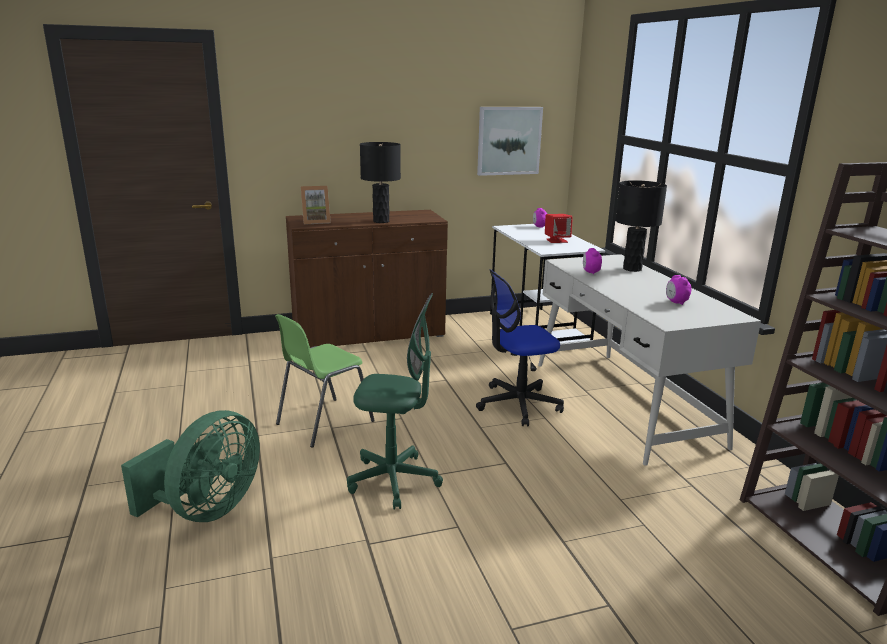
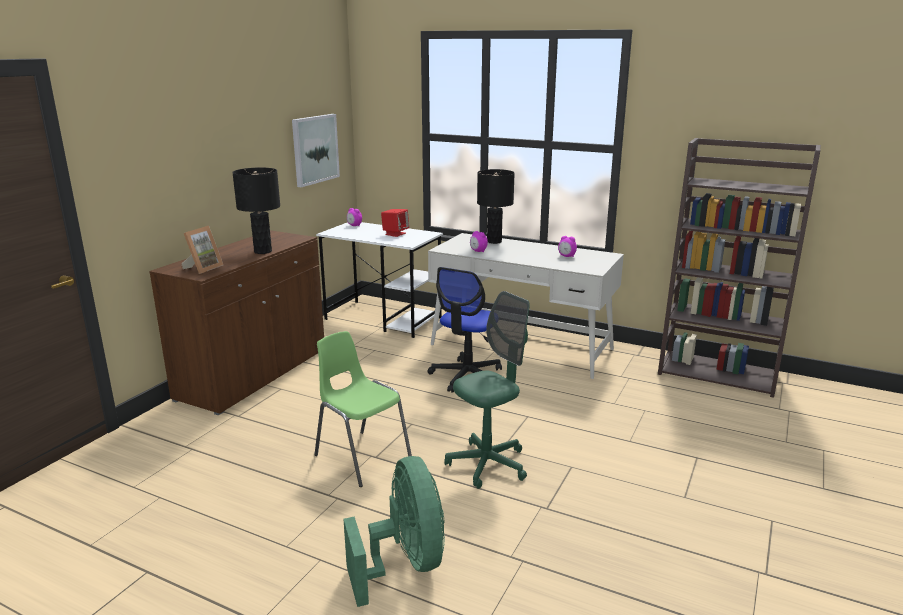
camera: 45 degrees left, 0 degrees up
(323, 422) = (362, 457): green chair -> green chair turned 135 degrees clockwise

